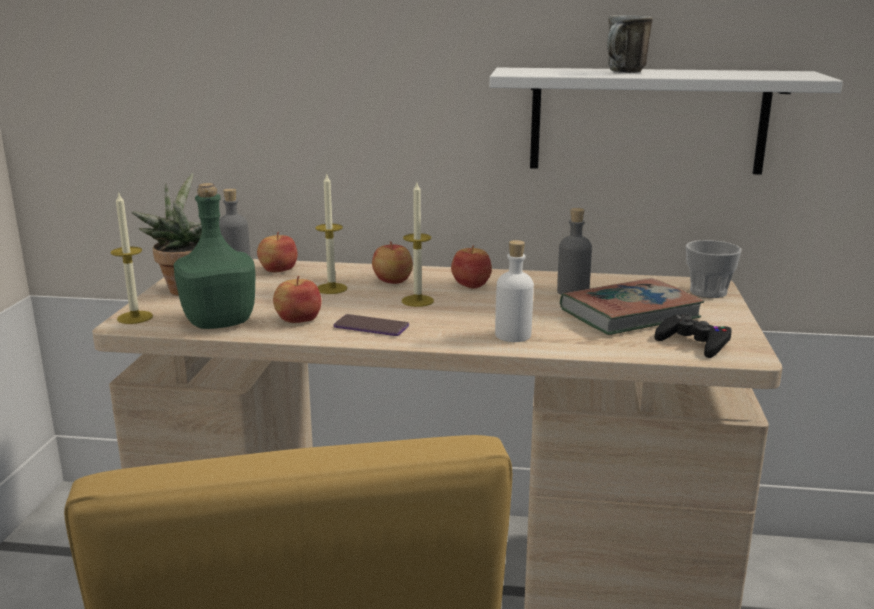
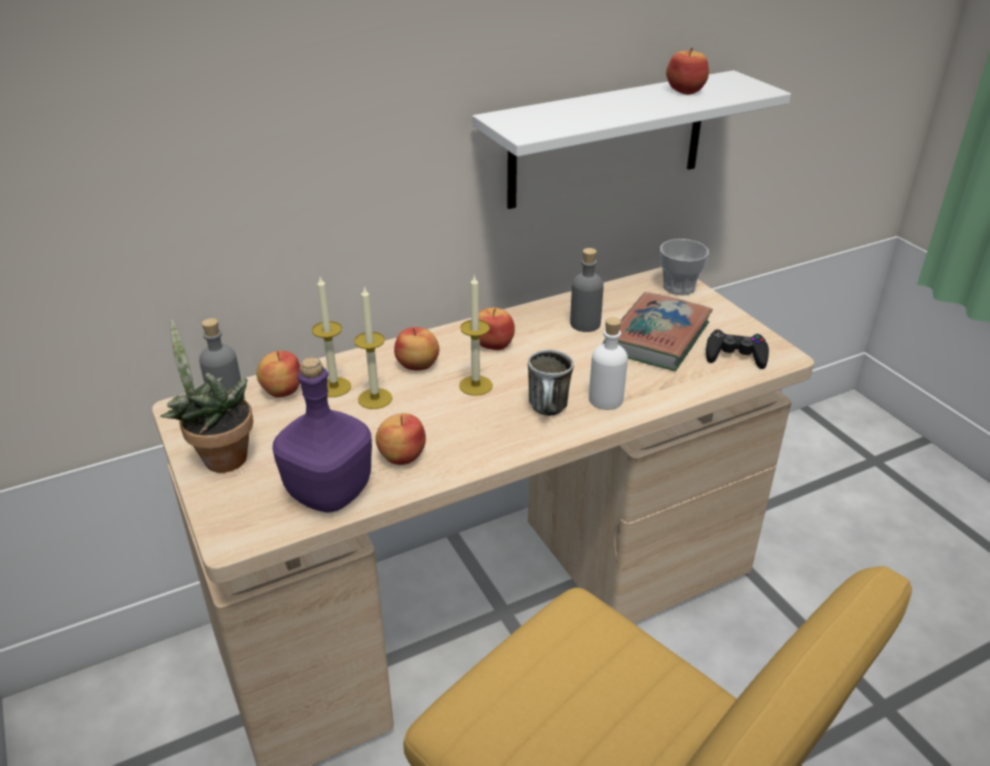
camera: 35 degrees left, 15 degrees up
(135, 317) = (228, 525): candle -> candle (334, 387)
(221, 321) = (330, 491): green bottle -> purple bottle
(371, 327) = (480, 438): phone -> none
(624, 72) = (612, 108): mug -> mug (549, 411)
(726, 72) = (686, 90): none -> apple

